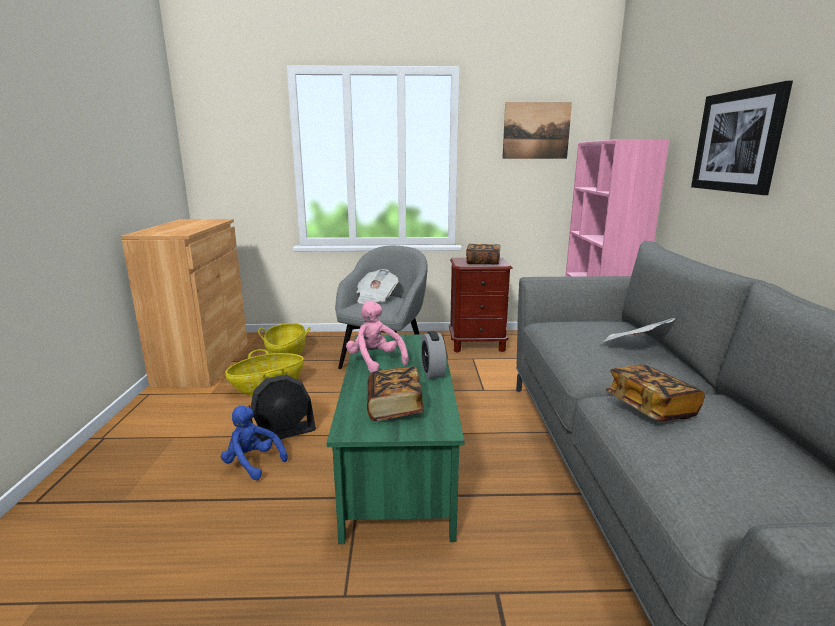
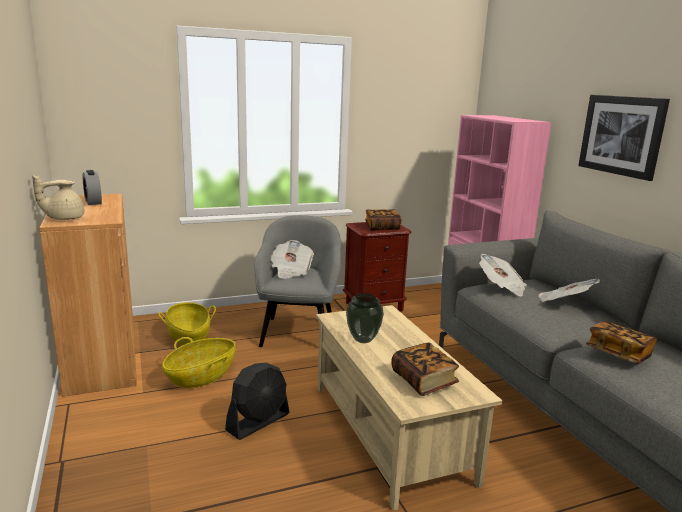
camera: 20 degrees left, 0 degrees up
(151, 231) = (64, 218): none -> beige teapot
(252, 463) = (254, 456): blue plush toy -> none
(375, 361) = (363, 339): pink plush toy -> vase
(399, 464) = (390, 432): green coffee table -> beige coffee table
(432, 372) = (421, 343): alarm clock -> alarm clock (93, 202)
(536, 130) = (417, 100): picture -> none
(569, 325) = (501, 287): none -> newspaper

